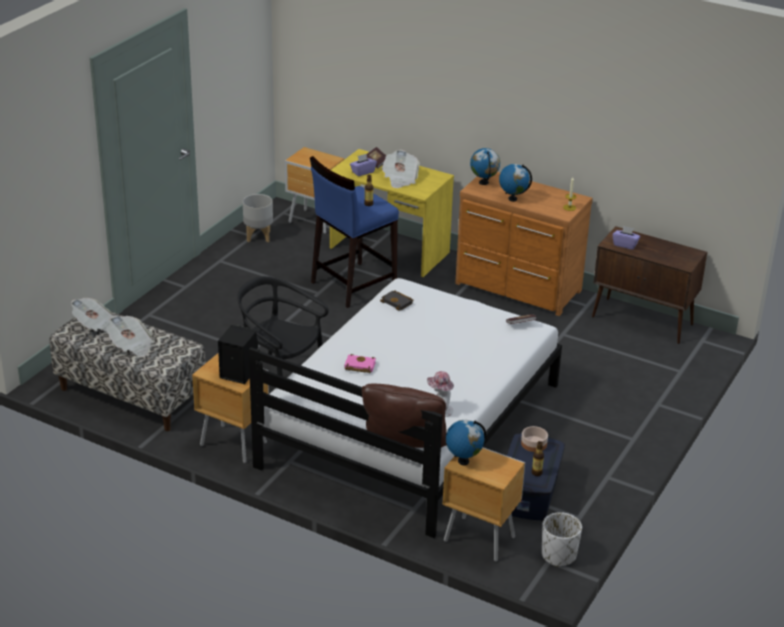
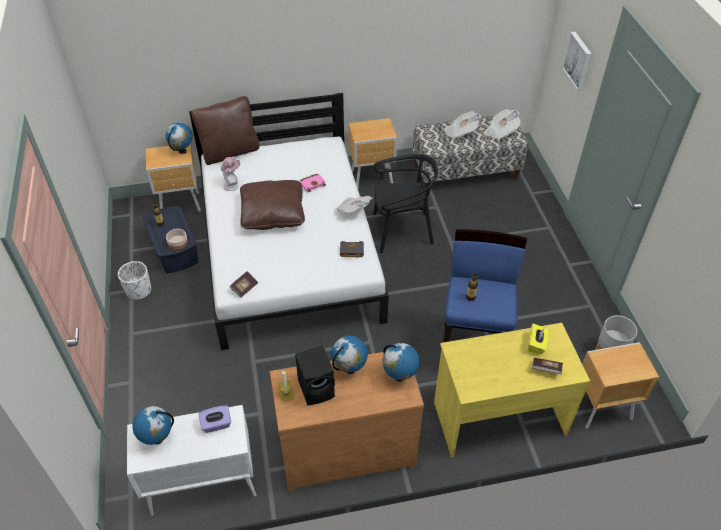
camera: 140 degrees right, 15 degrees up
(60, 178) = (578, 60): none -> picture
(237, 372) = (368, 131): black speaker -> black speaker (317, 388)
(362, 172) = (536, 344): purple tissue box -> yellow tissue box
(400, 179) = (495, 358): newspaper -> newspaper (353, 210)
(430, 364) = (273, 214): none -> brown pillow
(558, 555) = (127, 220): white planter -> white planter (138, 290)
(643, 321) = (201, 485): brown cabinet -> white cabinet
(673, 256) = (157, 438): none -> globe

